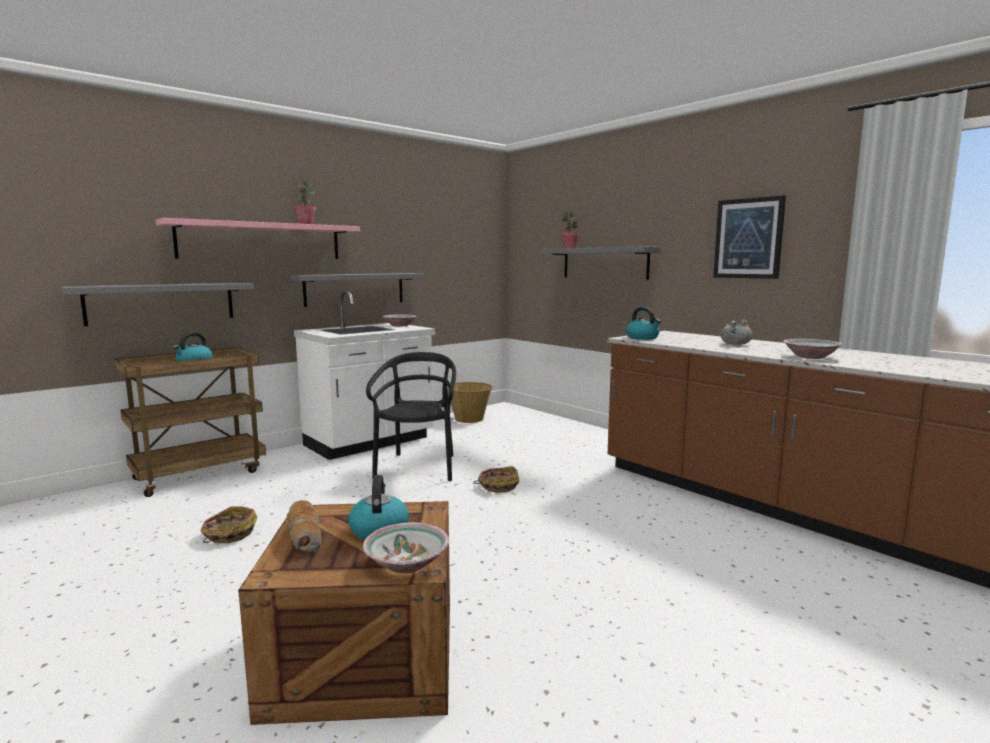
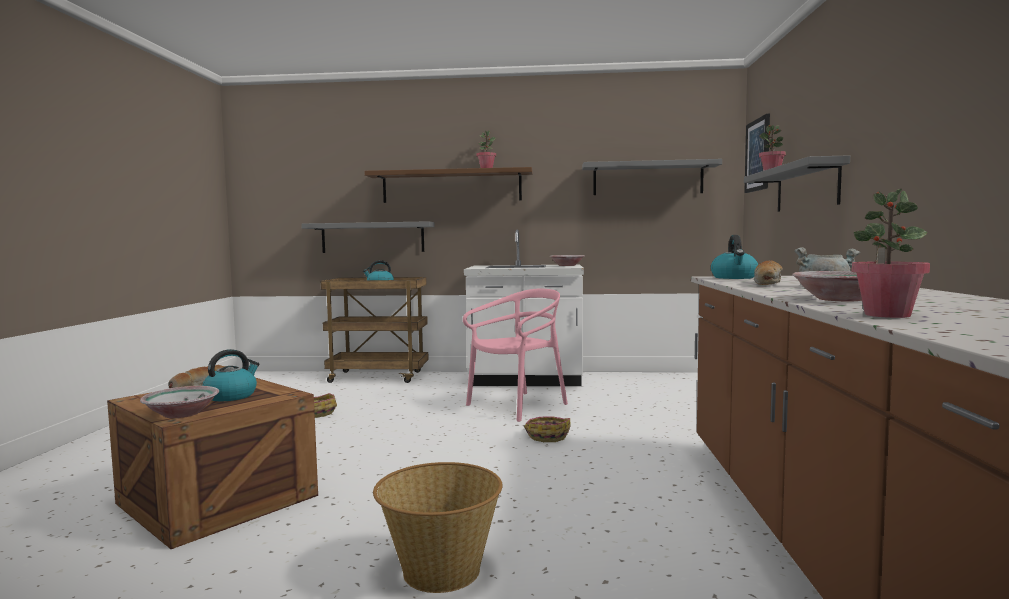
camera: 45 degrees right, 5 degrees down
(262, 241) = (451, 186): pink shelf -> brown shelf
(355, 289) = (538, 229): grey shelf -> grey shelf (647, 179)
(418, 467) = (518, 406): black chair -> pink chair
(469, 419) = (657, 380): basket -> basket (440, 572)
(697, 343) = (768, 283): none -> bread
(748, 238) = (933, 122): picture -> picture (758, 155)
(891, 368) = (886, 315): none -> potted plant

